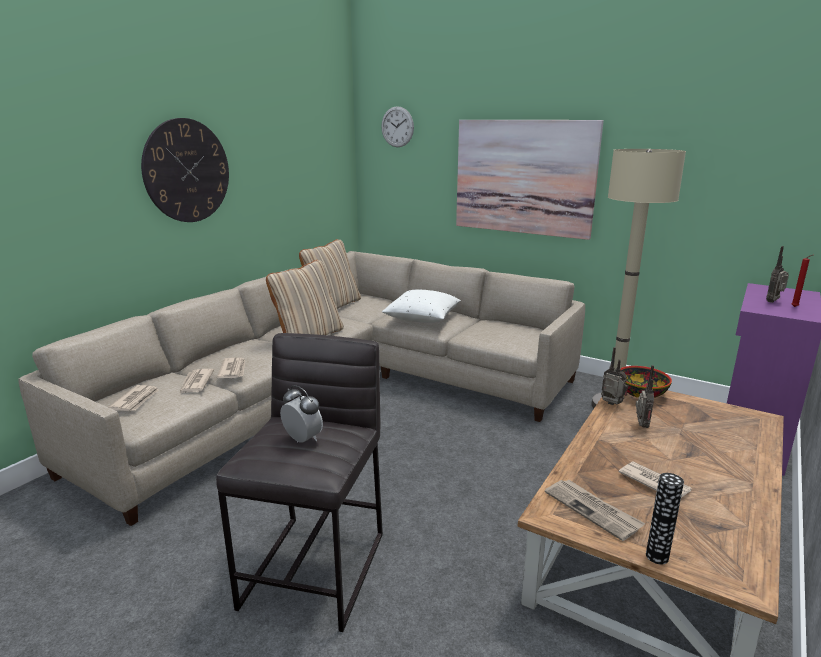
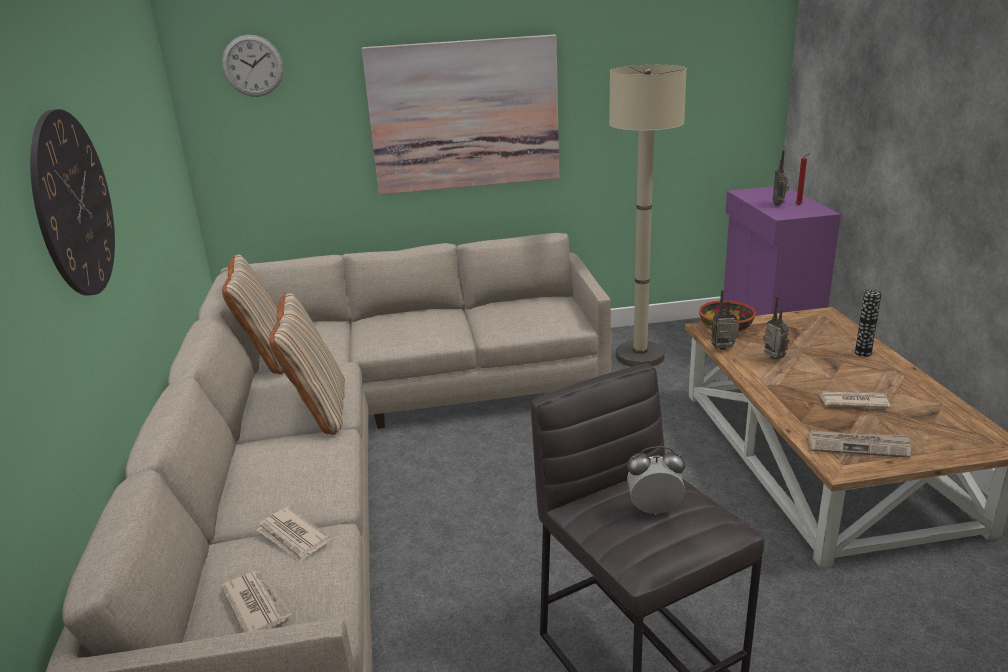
camera: 40 degrees left, 5 degrees up
(233, 370) = (309, 495): newspaper -> none
(422, 319) = (414, 331): white pillow -> none
(657, 556) = (940, 456): vase -> vase (863, 353)

